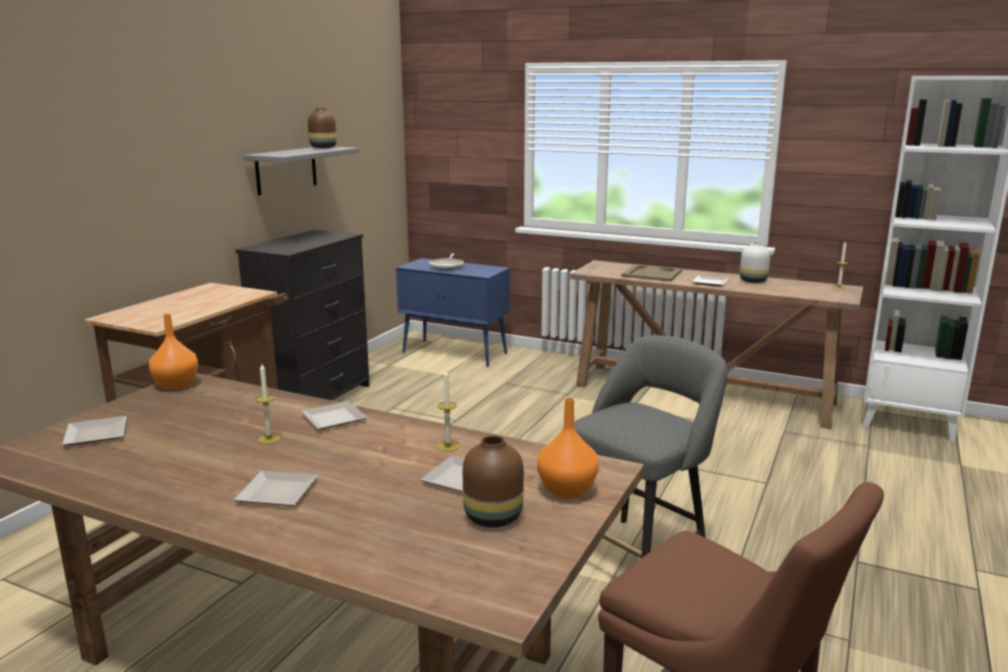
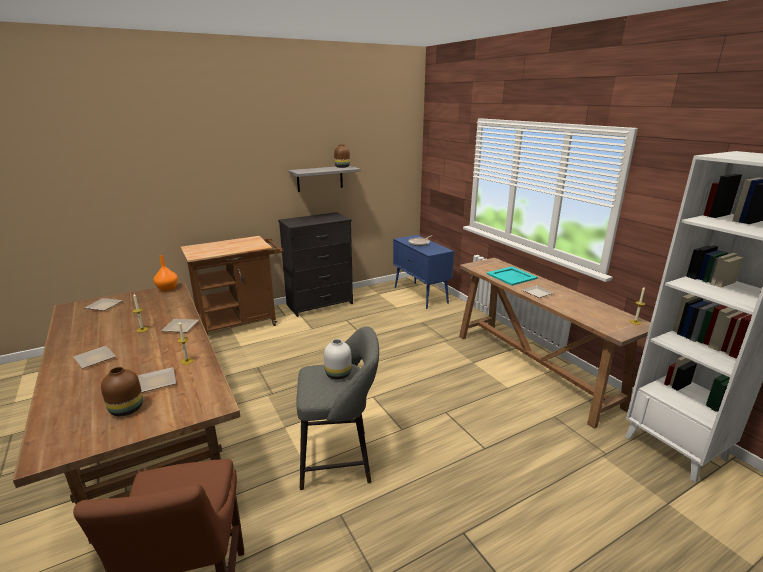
camera: 35 degrees right, 5 degrees up
(566, 492) = (177, 410): orange vase -> none
(652, 273) = (512, 276): beige tray -> turquoise tray
(752, 281) = (573, 299): white vase -> white vase (338, 374)

